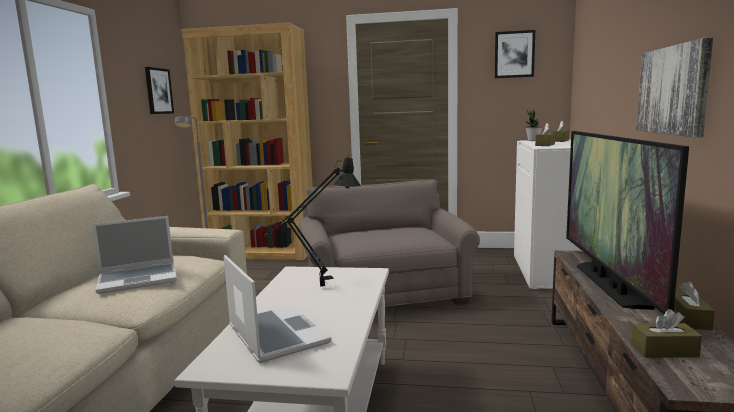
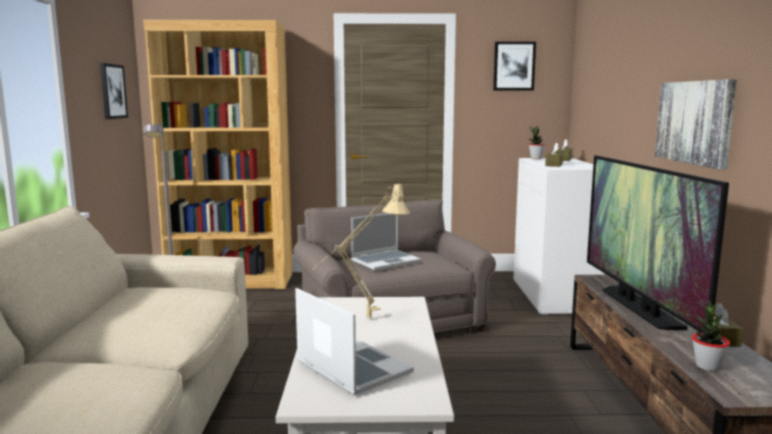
camera: 10 degrees left, 0 degrees up
(139, 279) = (155, 316): laptop -> laptop (386, 261)
(315, 289) = (362, 320): black table lamp -> beige table lamp
(664, 350) = (707, 366): brown tissue box -> potted plant

